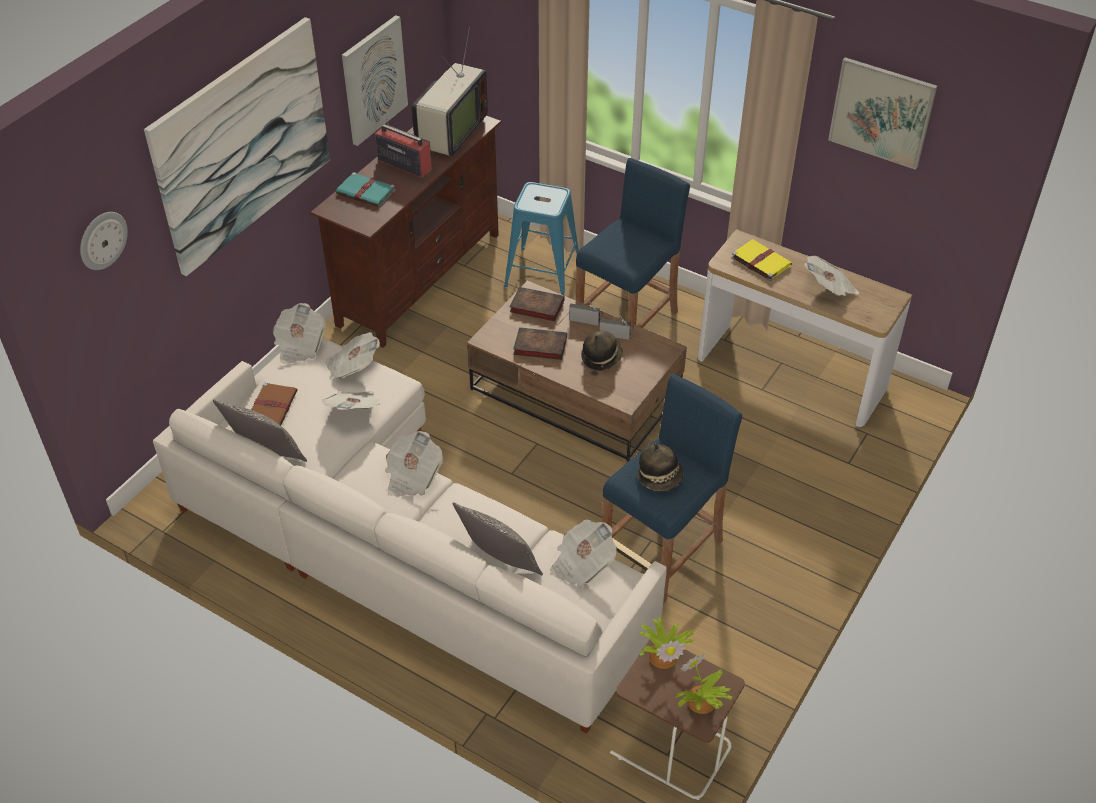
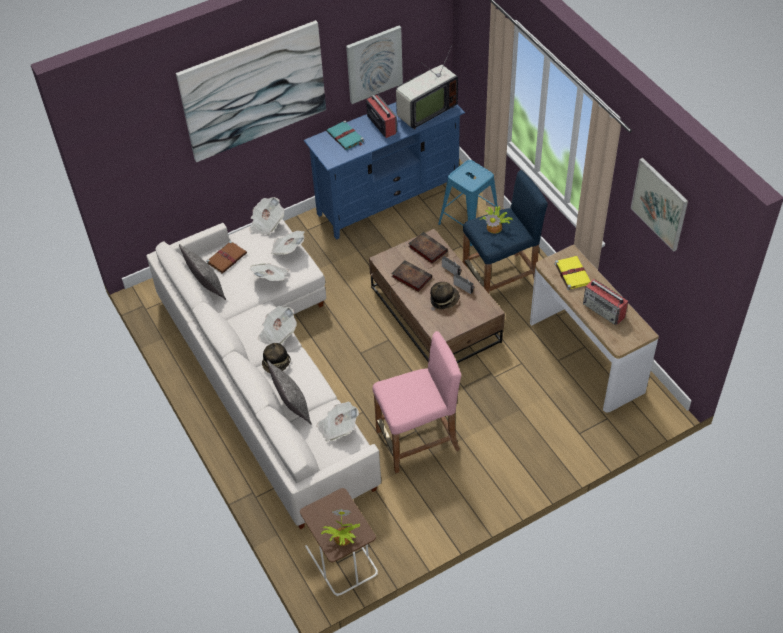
camera: 30 degrees right, 5 degrees up
(102, 240) = (137, 131): wall clock -> none
(419, 278) = (388, 199): brown tv stand -> blue tv stand
(660, 477) = (406, 394): hat -> hat (277, 364)
(662, 552) = (418, 441): blue stool -> pink stool
(663, 654) = (340, 501): potted plant -> potted plant (495, 227)
(829, 289) = (604, 310): newspaper -> radio

